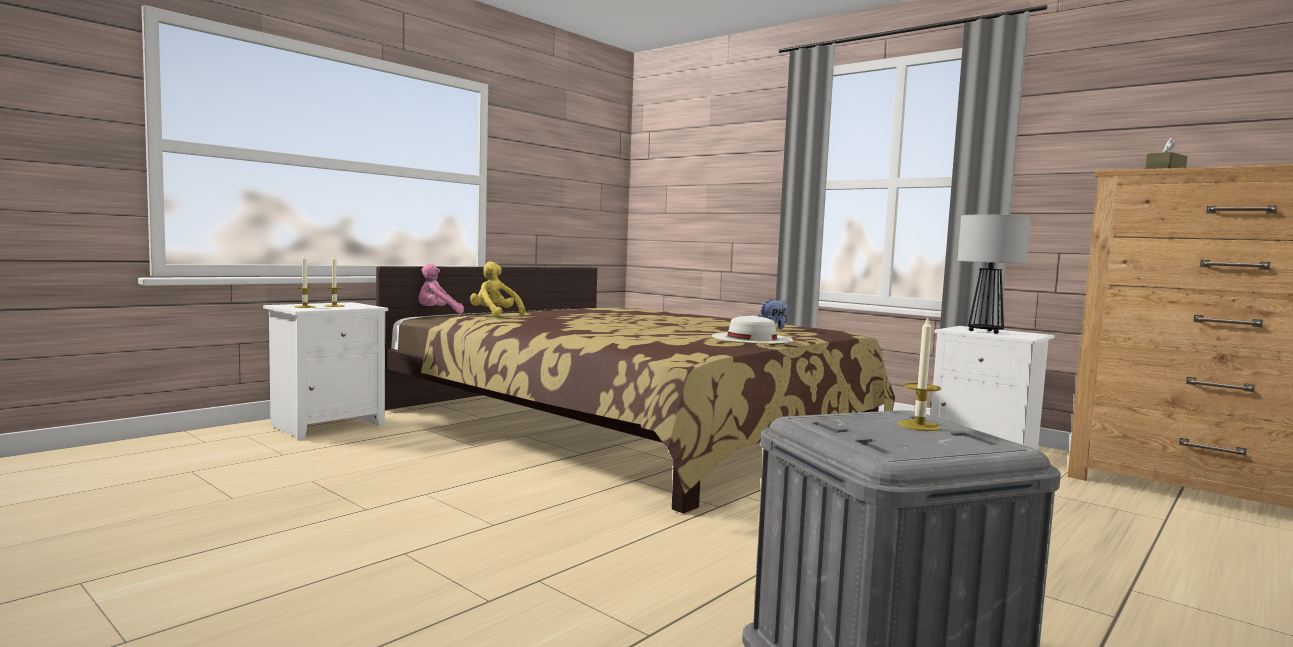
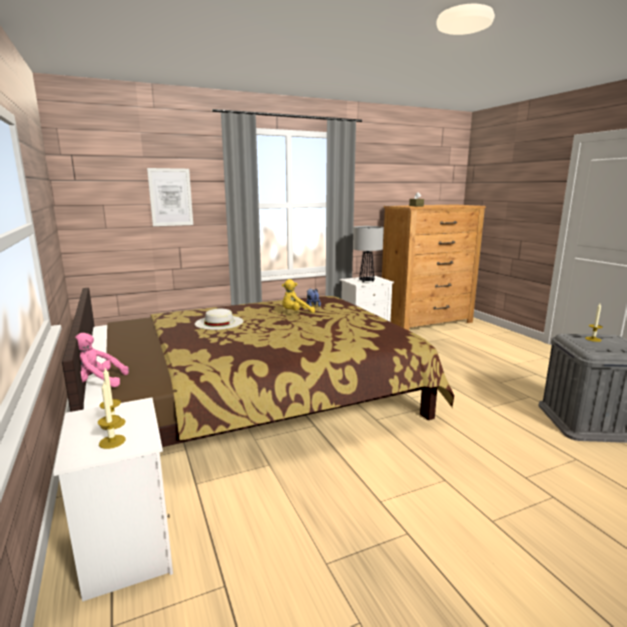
camera: 65 degrees left, 10 degrees up
(438, 313) = (98, 382): pink plush toy -> pink plush toy turned 75 degrees clockwise
(495, 315) = (184, 361): yellow plush toy -> yellow plush toy (295, 313)
(729, 174) = (170, 197): none -> picture
(751, 338) = (358, 317): white hat -> white hat (219, 322)

